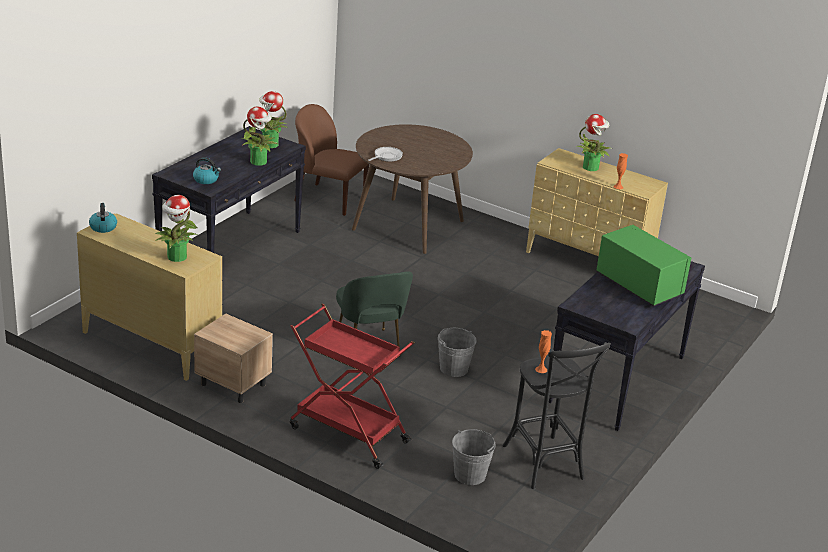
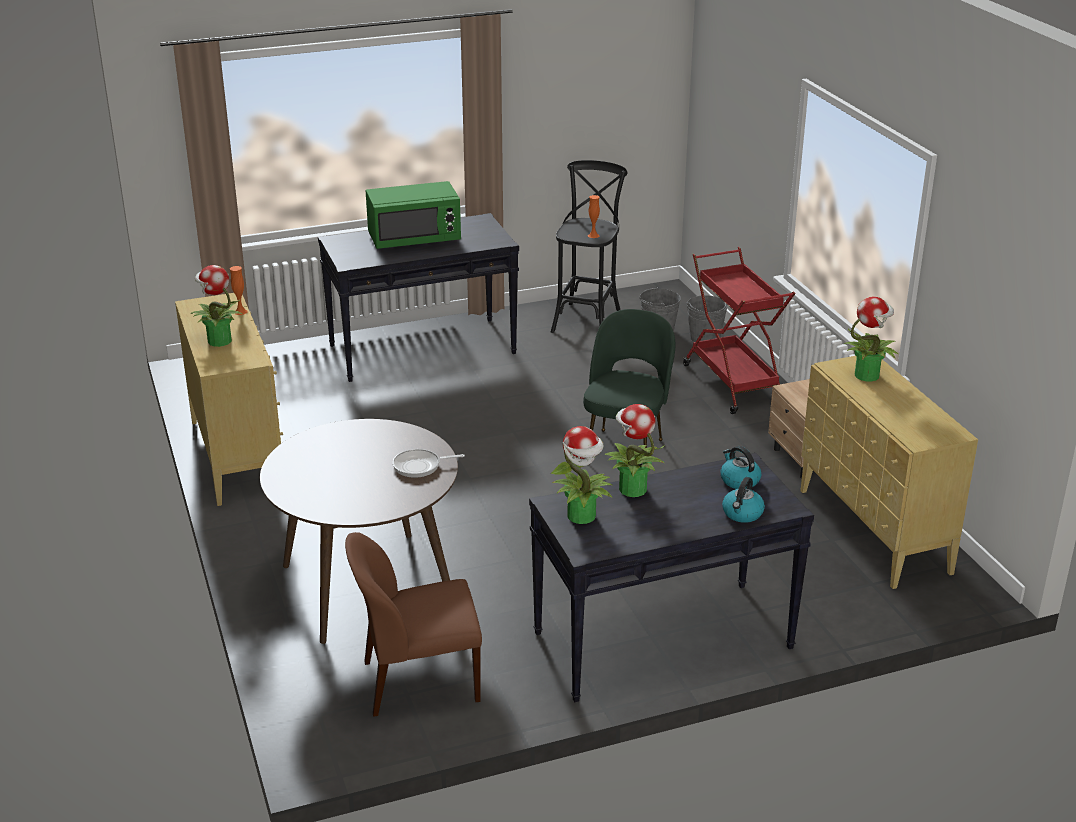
camera: 140 degrees left, 0 degrees up
(103, 227) = (939, 436): kettle -> kettle (742, 514)
(328, 199) = (418, 681): brown chair -> brown chair turned 105 degrees clockwise
(453, 369) = (562, 403): grey bucket -> grey bucket (705, 338)
(638, 285) = (414, 239): green microwave -> green microwave turned 105 degrees counterclockwise

